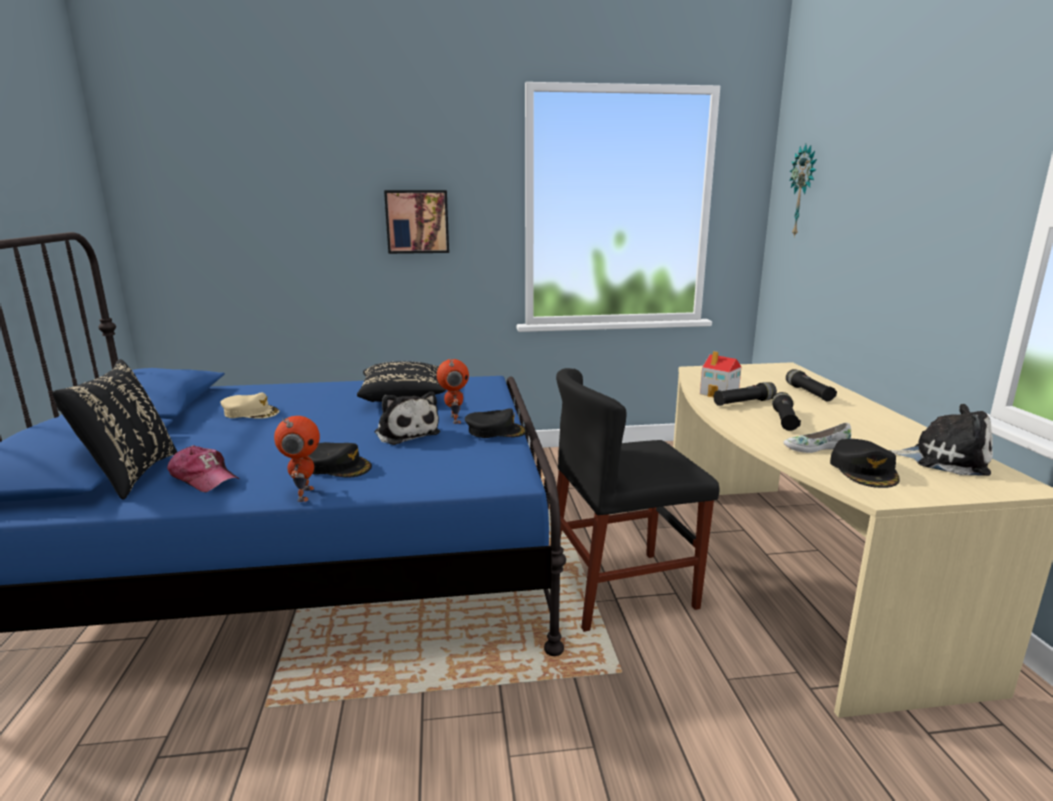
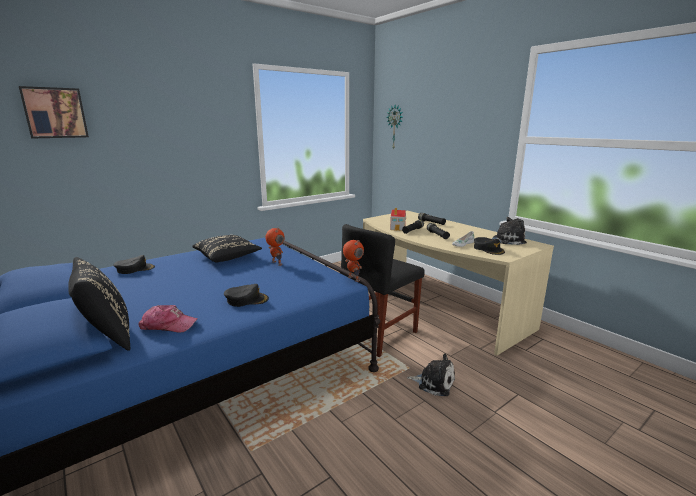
camera: 30 degrees left, 0 degrees up
(251, 412) = (135, 284): beige cap -> none
(303, 494) = (249, 317): toy robot -> toy robot (353, 279)
(406, 433) = (259, 275): plush toy -> plush toy (434, 382)
(417, 221) = (194, 147): picture -> picture (55, 113)
(496, 431) = (308, 264): black cap -> black cap (135, 269)

